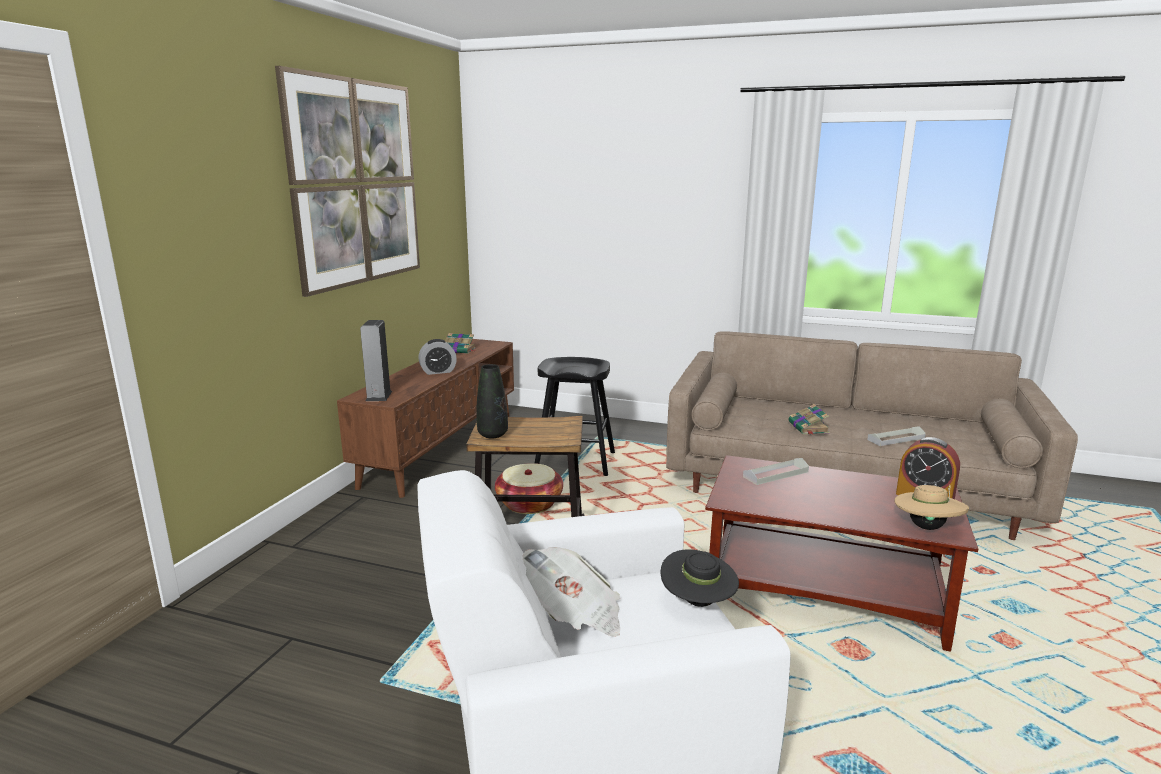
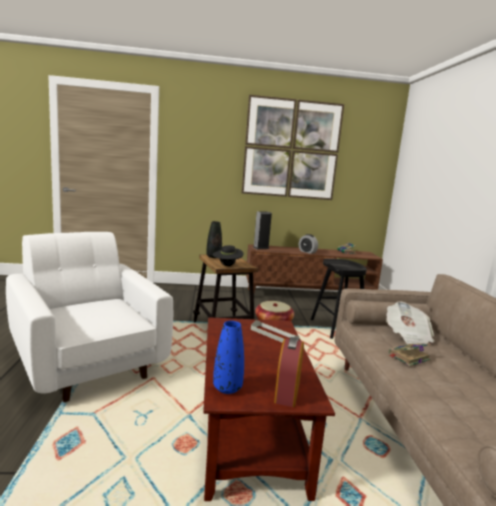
camera: 65 degrees right, 5 degrees down
(574, 615) = (96, 303): newspaper -> newspaper (407, 336)
(698, 602) = (111, 325): black hat -> black hat (227, 265)
(896, 439) = (448, 400): grey tray -> none
(927, 527) = (227, 388): beige hat -> blue vase

